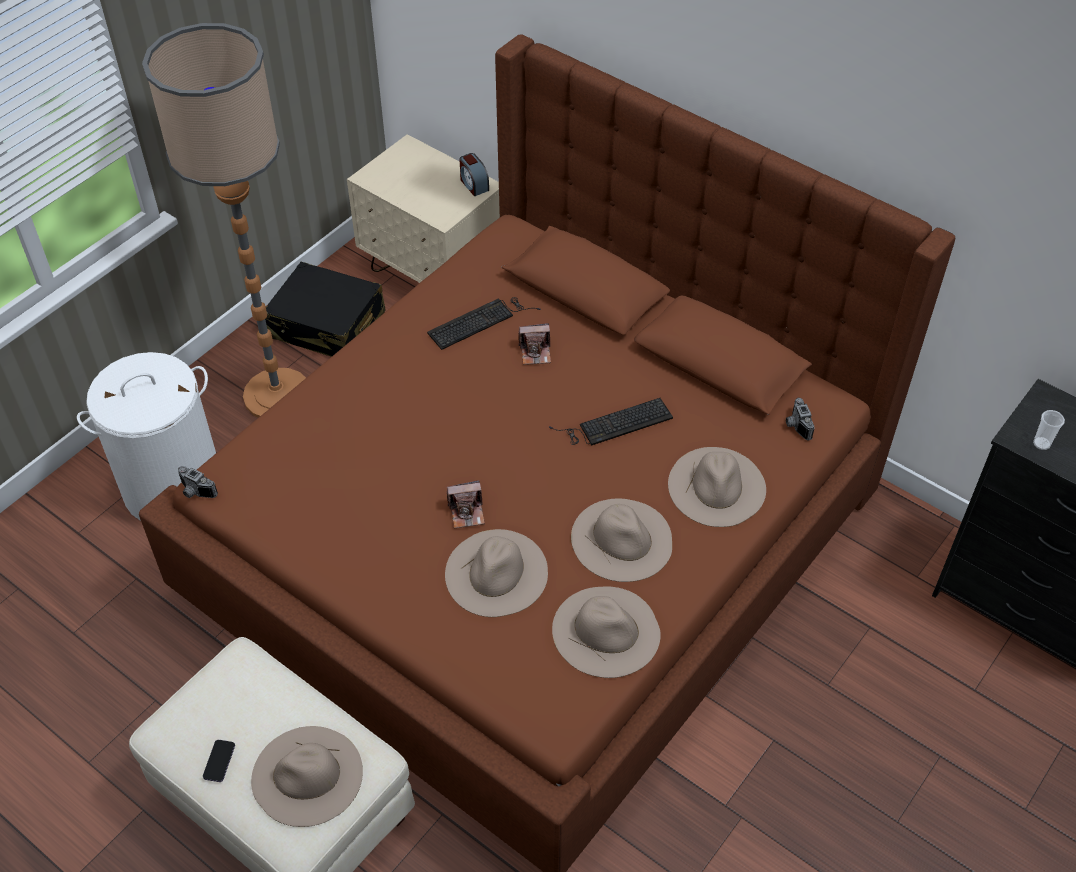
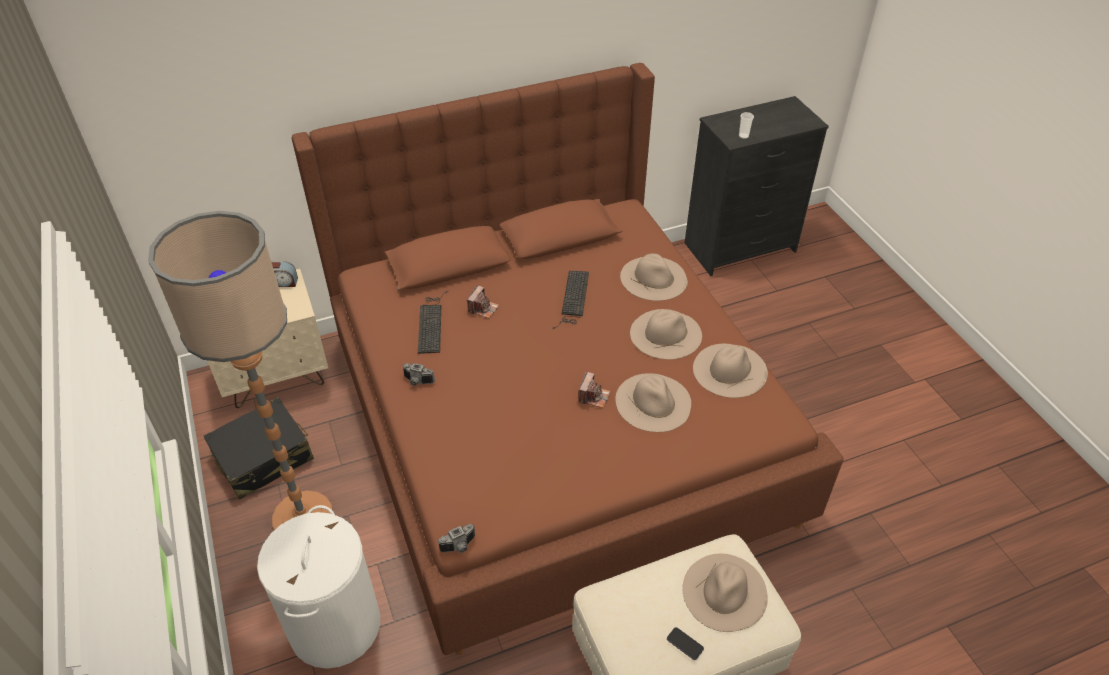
camera: 60 degrees left, 5 degrees down
(796, 426) = (633, 228): camera -> camera (417, 382)

